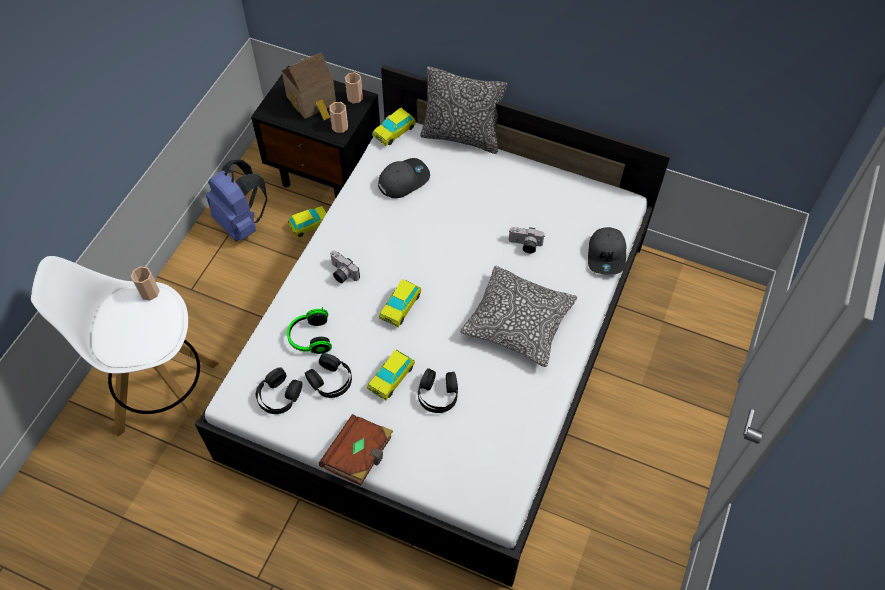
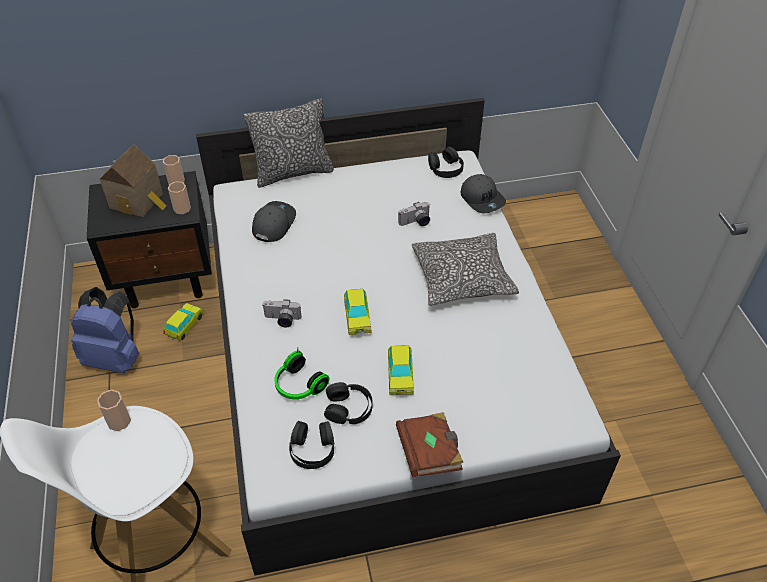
camera: 35 degrees left, 10 degrees down
(394, 132) = (232, 194): toy car -> none
(438, 394) = (450, 365): black headphones -> black headphones (445, 168)

